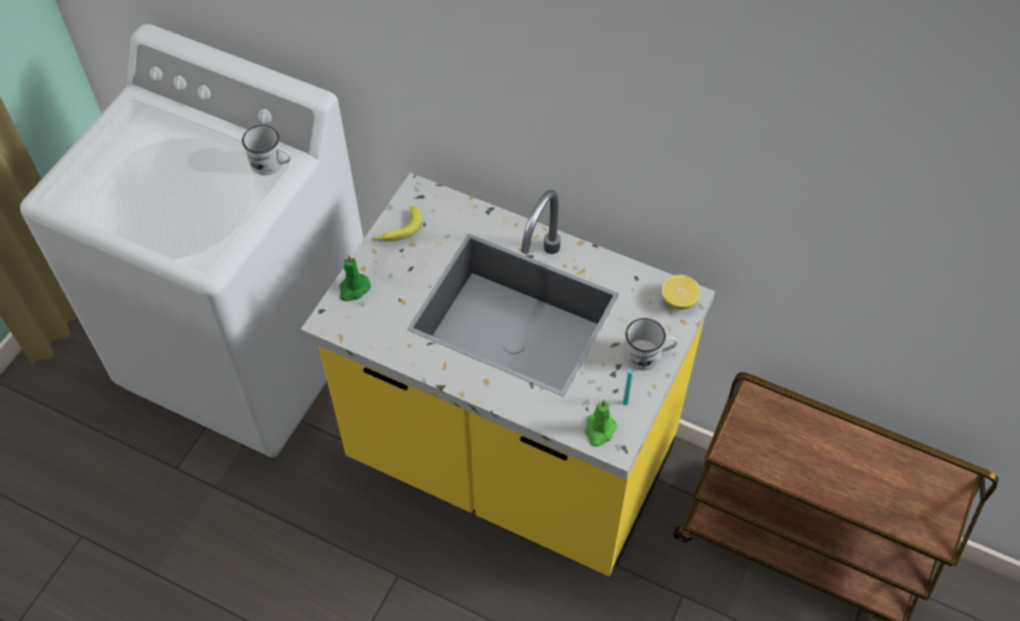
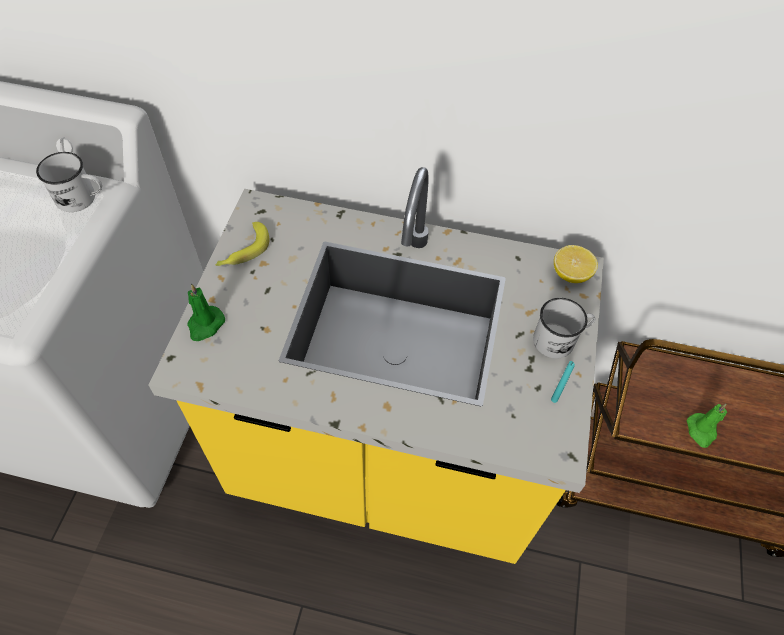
camera: 15 degrees left, 0 degrees up
(599, 430) = (536, 440): green candle -> green candle (701, 431)

